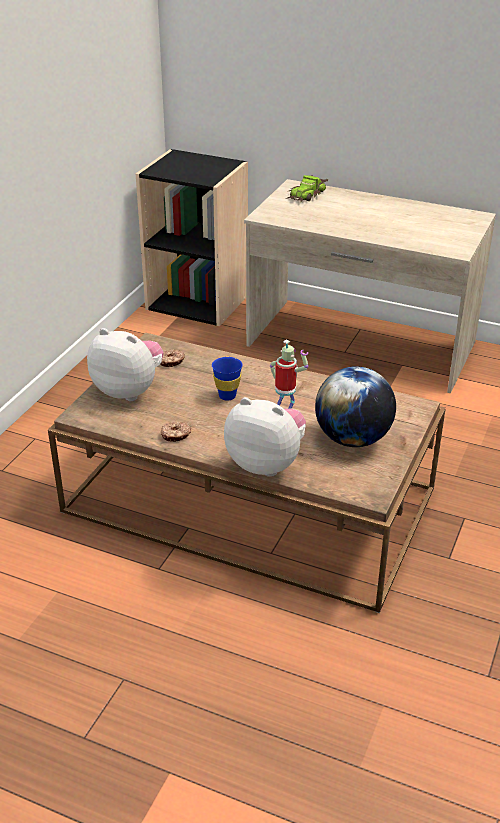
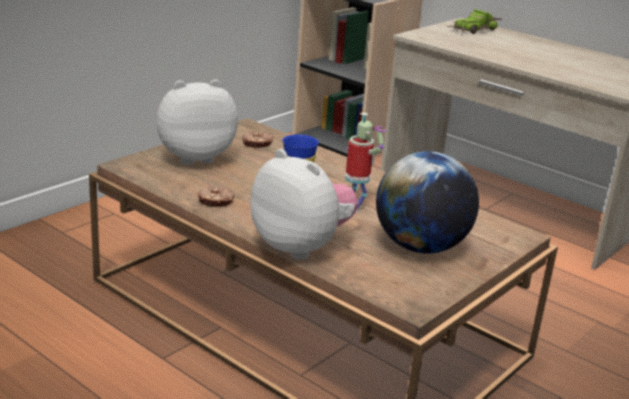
camera: 15 degrees right, 10 degrees down
(129, 390) = (194, 157): plush toy -> plush toy turned 60 degrees counterclockwise

